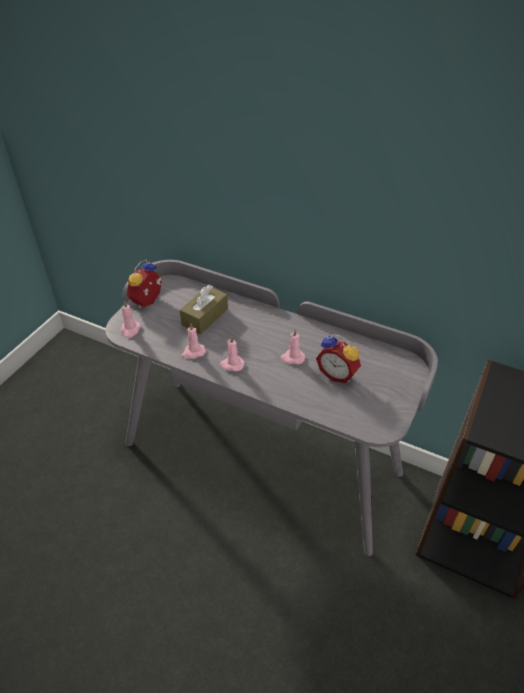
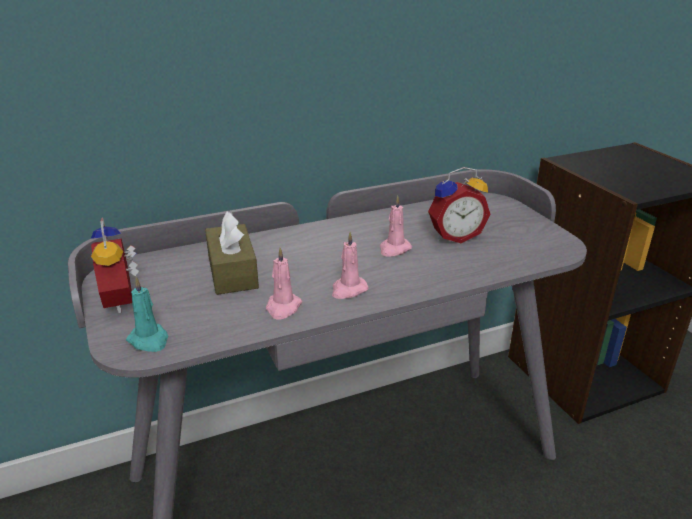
camera: 50 degrees left, 15 degrees down
(130, 330) = (149, 340): pink candle -> turquoise candle

